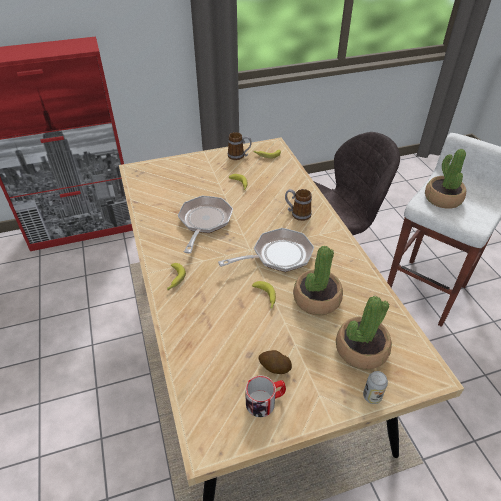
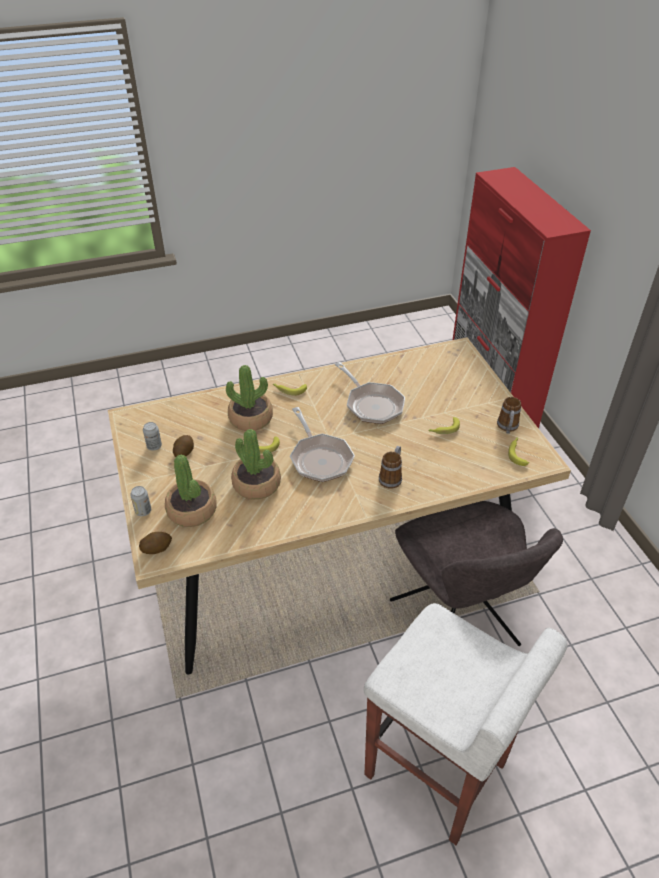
camera: 90 degrees right, 0 degrees up
(204, 222) = (371, 404): frying pan -> frying pan turned 45 degrees clockwise
(265, 401) = (154, 446): mug -> can
(419, 375) = (156, 548): none -> potato
(442, 199) = (451, 649): potted plant -> potted plant (251, 418)

